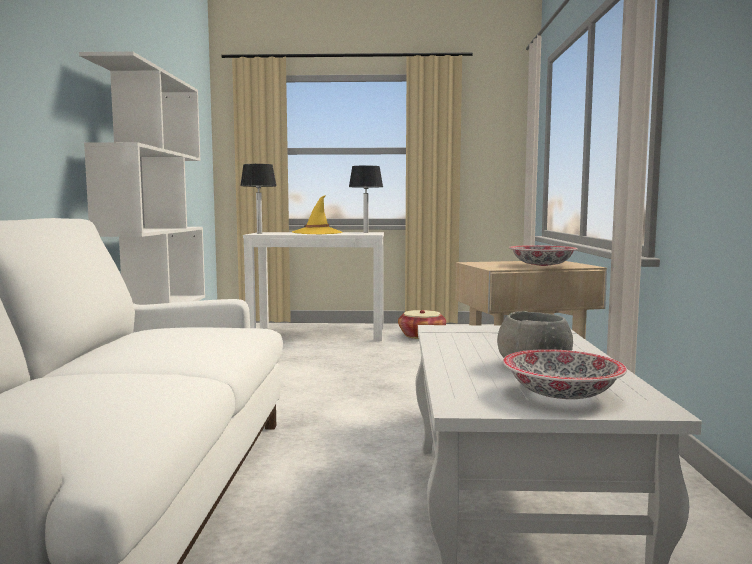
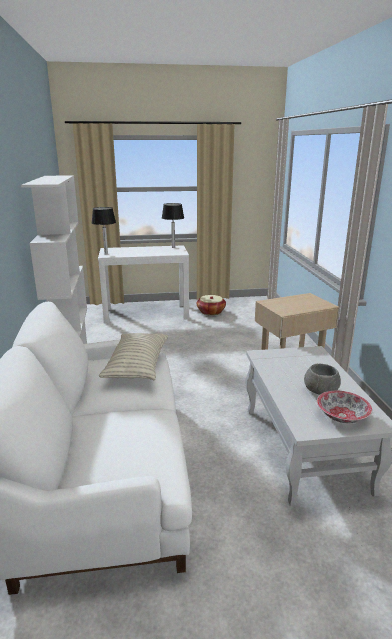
camera: 10 degrees left, 15 degrees up
(208, 332) = (137, 367): none -> pillow
(317, 233) = (143, 251): yellow hat -> none
(541, 265) = (304, 305): bowl -> none

